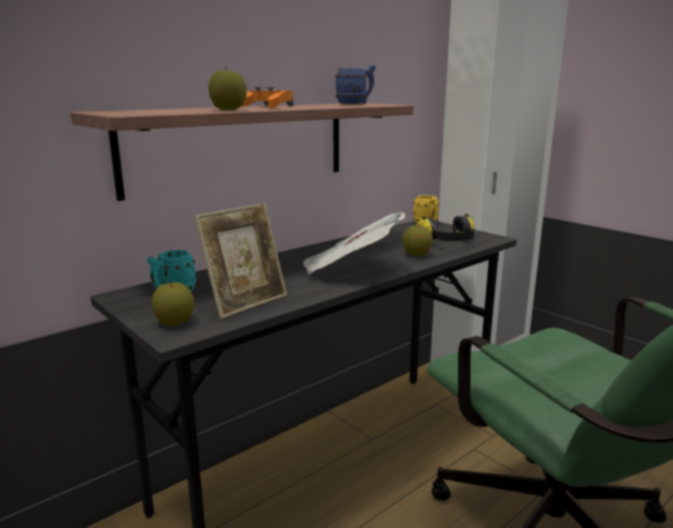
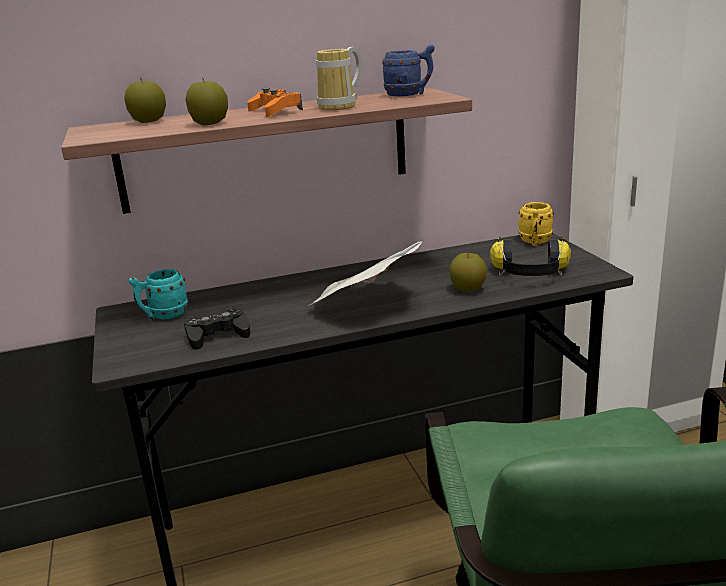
camera: 25 degrees right, 5 degrees up
(174, 322) = (134, 350): apple -> apple (149, 121)
(246, 303) = (217, 335): picture frame -> black game controller
(320, 106) = (342, 106): none -> mug

